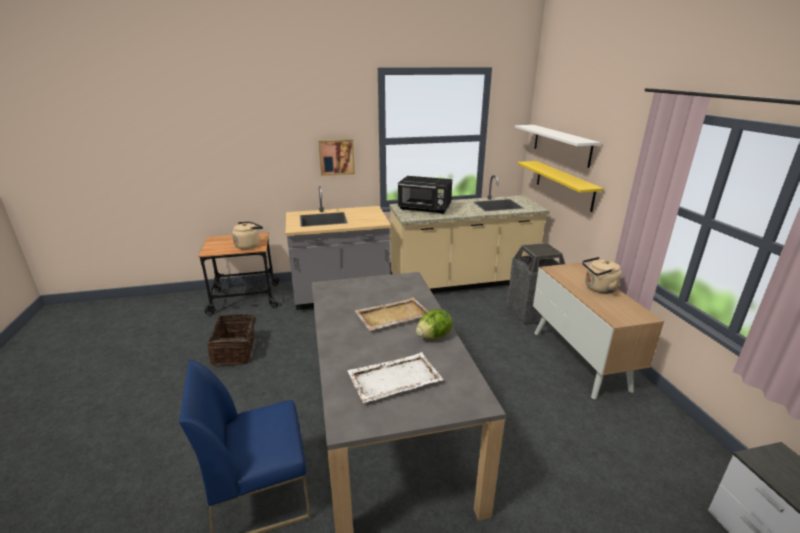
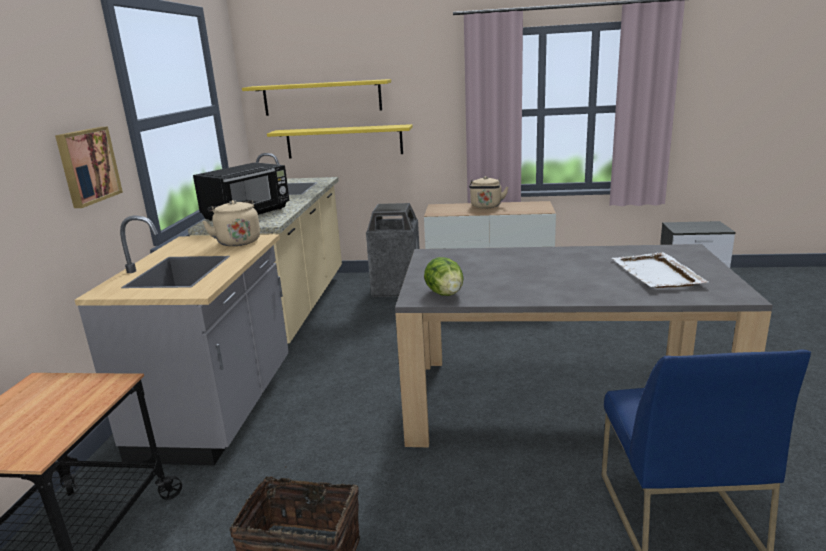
camera: 70 degrees left, 5 degrees down
(249, 245) = (81, 394): beige kettle -> beige kettle (237, 241)
(392, 316) = (525, 267): beige tray -> none
(433, 336) = (576, 254): lettuce -> lettuce (445, 294)
(561, 145) = (322, 98): white shelf -> yellow shelf

